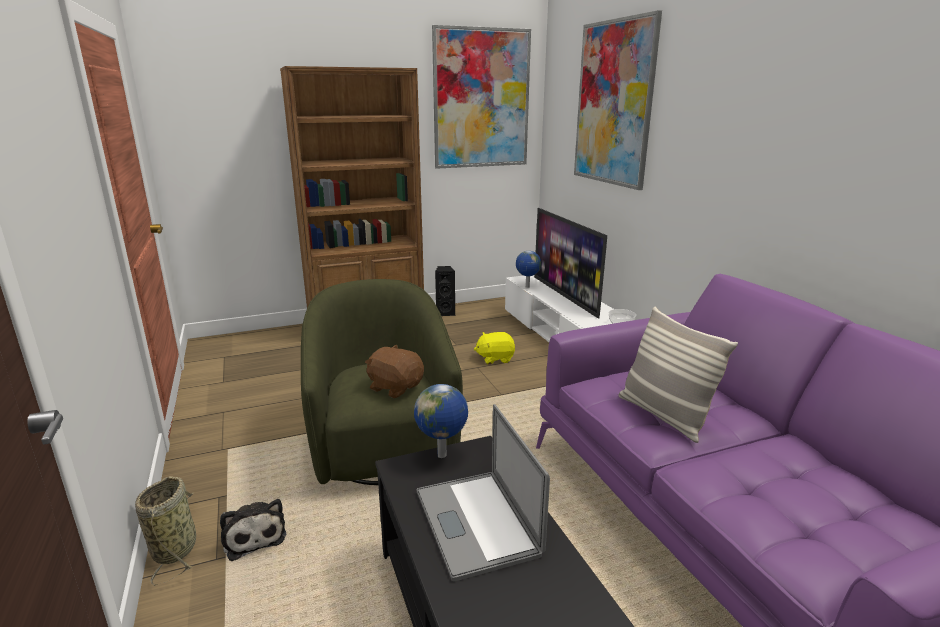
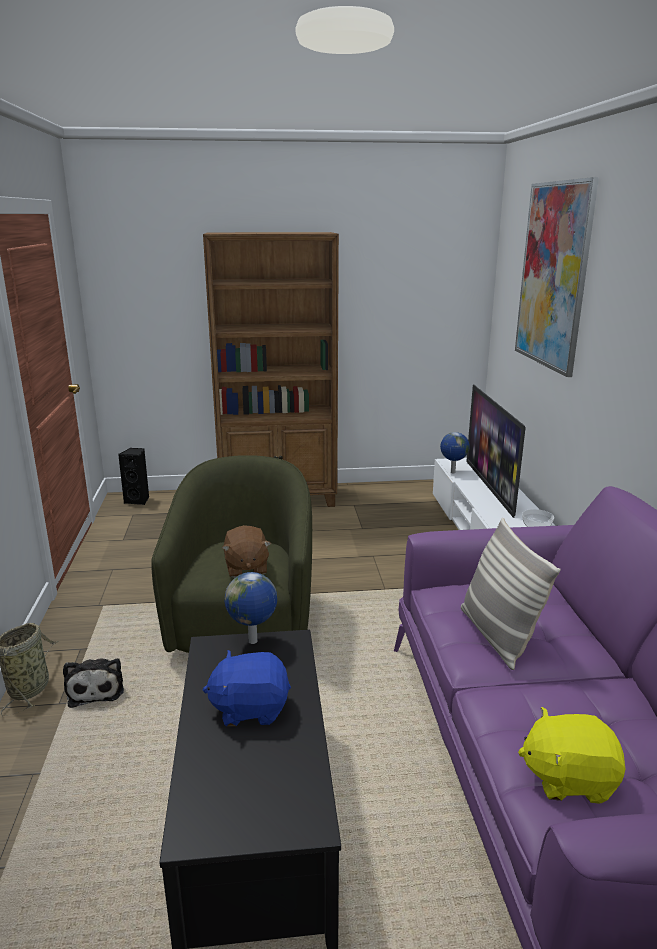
camera: 15 degrees right, 0 degrees up
(395, 387) = (246, 568): brown plush toy -> brown plush toy turned 150 degrees counterclockwise
(445, 313) = (366, 491): black speaker -> black speaker (138, 500)
(476, 522) = (250, 708): laptop -> blue plush toy
(481, 99) = (421, 261): picture -> none
(495, 358) = (396, 548): yellow plush toy -> yellow plush toy (568, 778)

